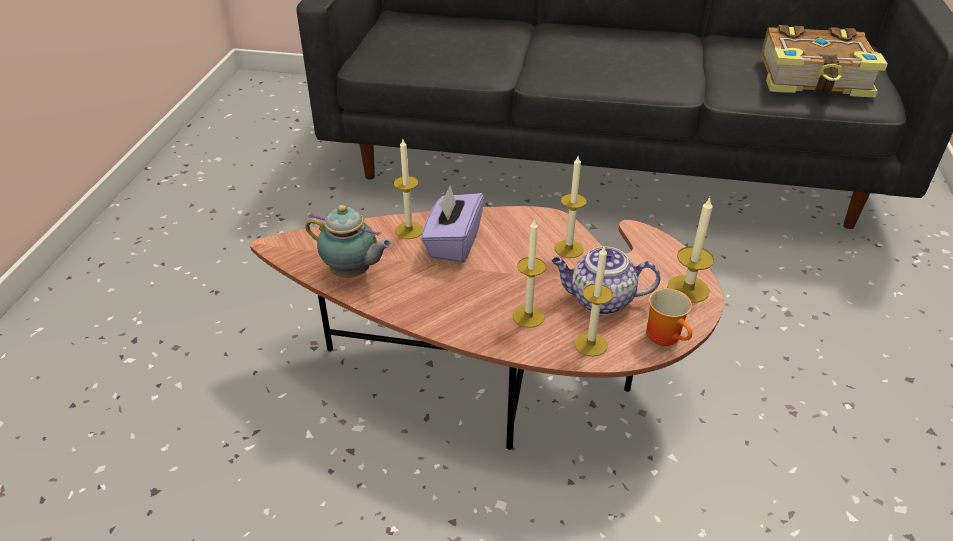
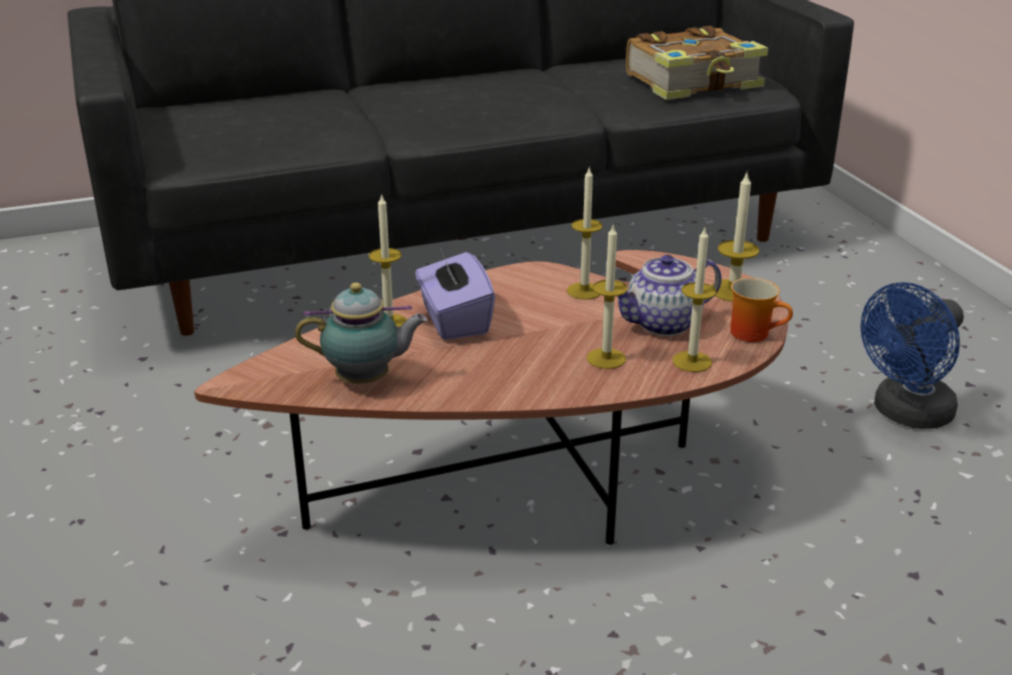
camera: 30 degrees left, 10 degrees down
(842, 437) = (905, 414): none -> blue fan

